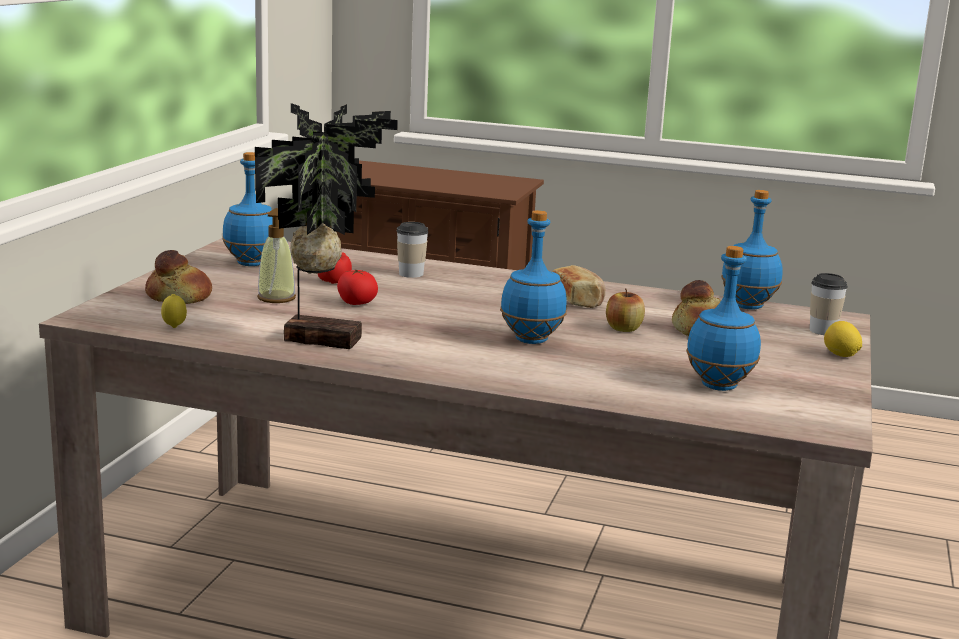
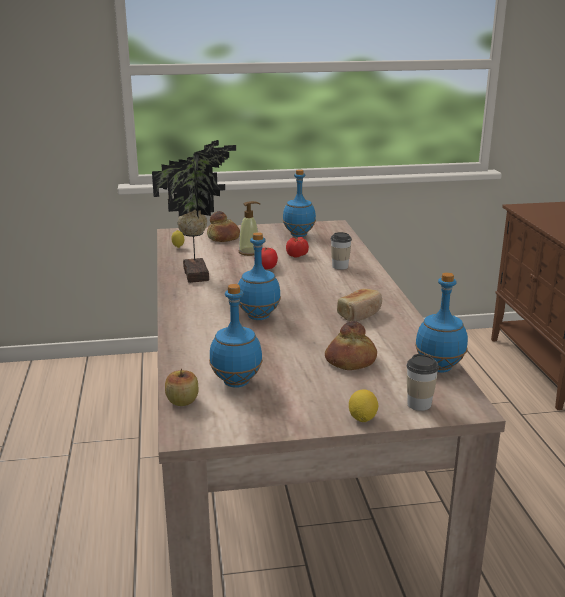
camera: 65 degrees right, 5 degrees up
(623, 329) = (317, 336): apple -> apple (182, 401)

